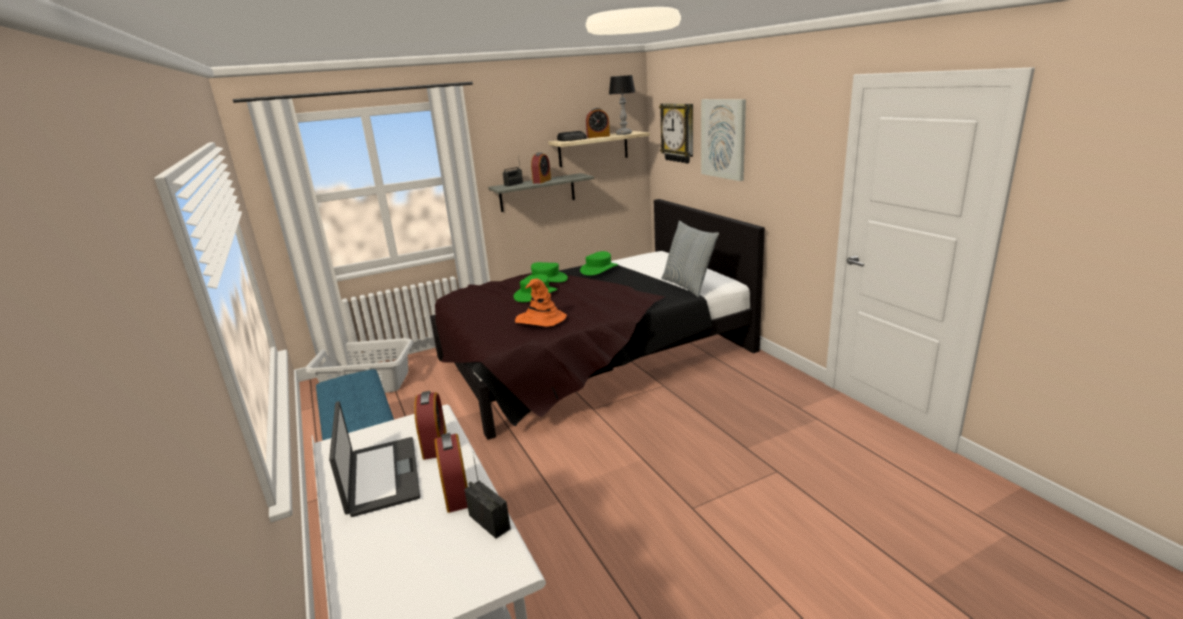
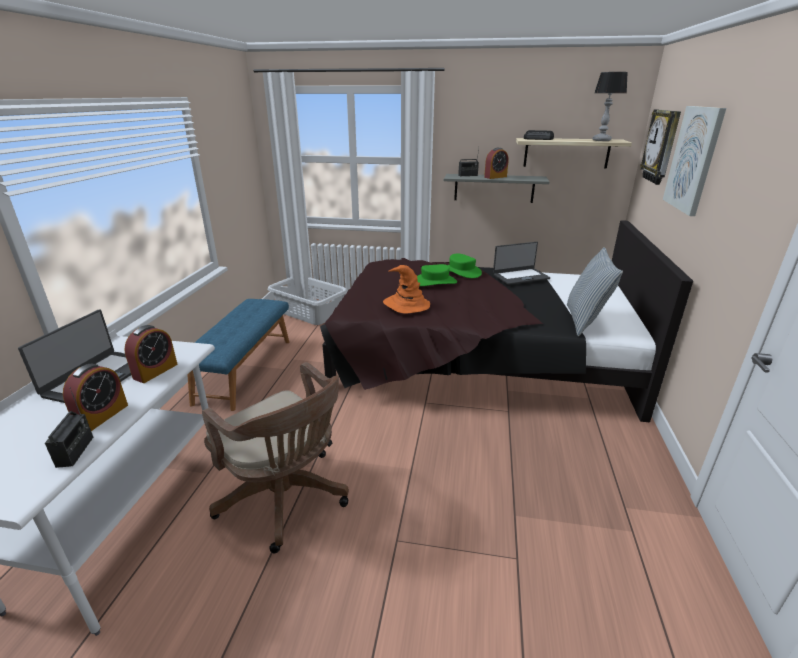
camera: 35 degrees right, 5 degrees up
(571, 535) = (287, 499): none -> brown office chair
(598, 136) = (569, 139): alarm clock -> none
(599, 269) = (520, 276): green hat -> laptop

